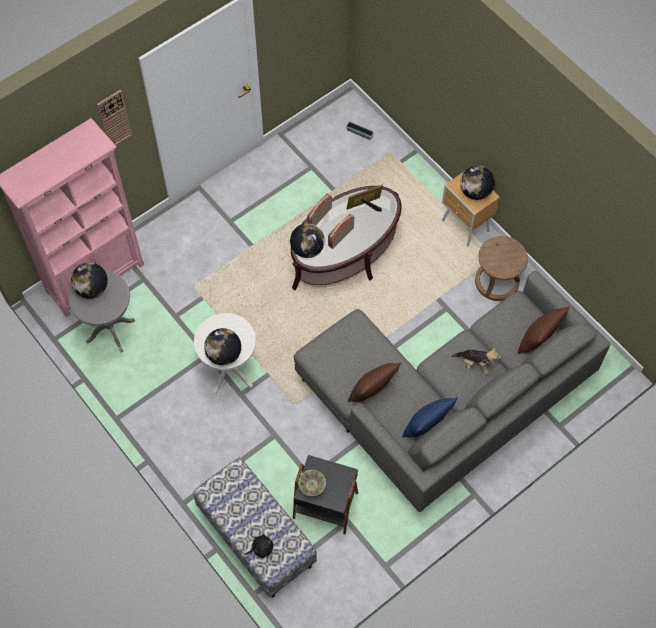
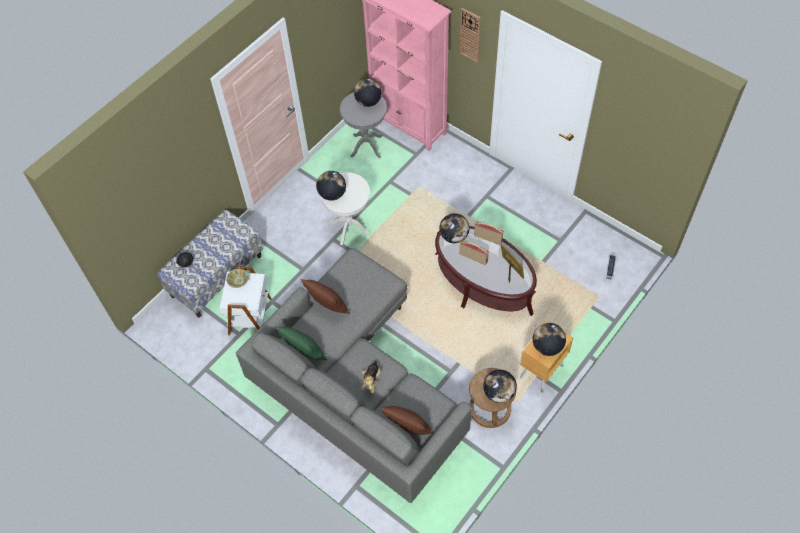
camera: 80 degrees right, 5 degrees down
(325, 504) = (251, 316): black side table -> white side table
(426, 426) = (304, 352): blue pillow -> green pillow
(509, 252) = (499, 393): none -> globe

